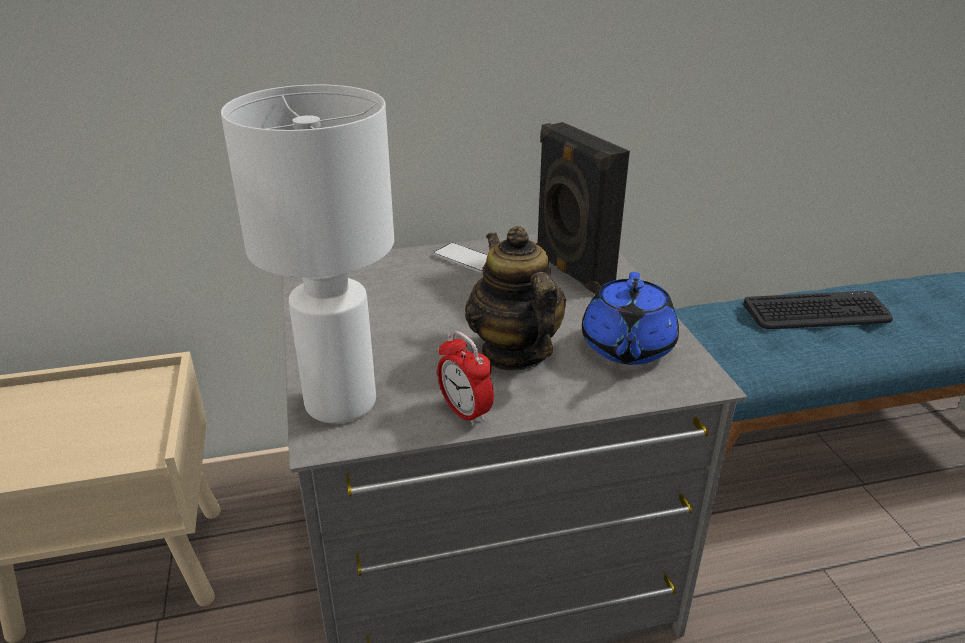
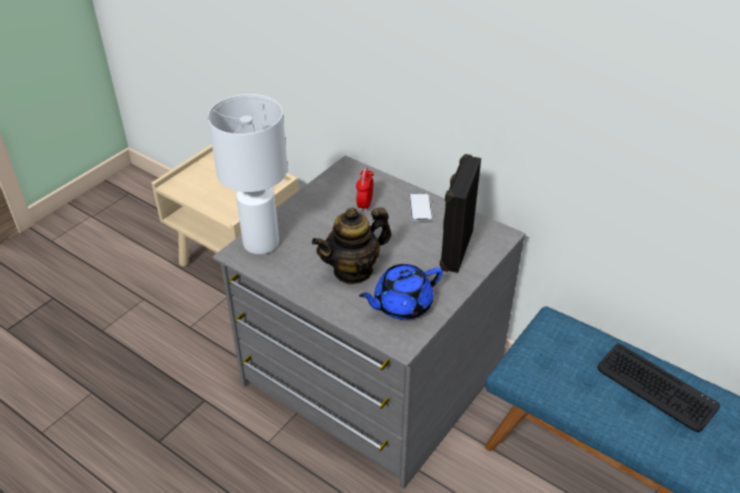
camera: 50 degrees right, 10 degrees up
(465, 412) = (292, 281): alarm clock -> alarm clock (365, 205)
(514, 352) = (353, 270): teapot -> teapot turned 150 degrees counterclockwise

